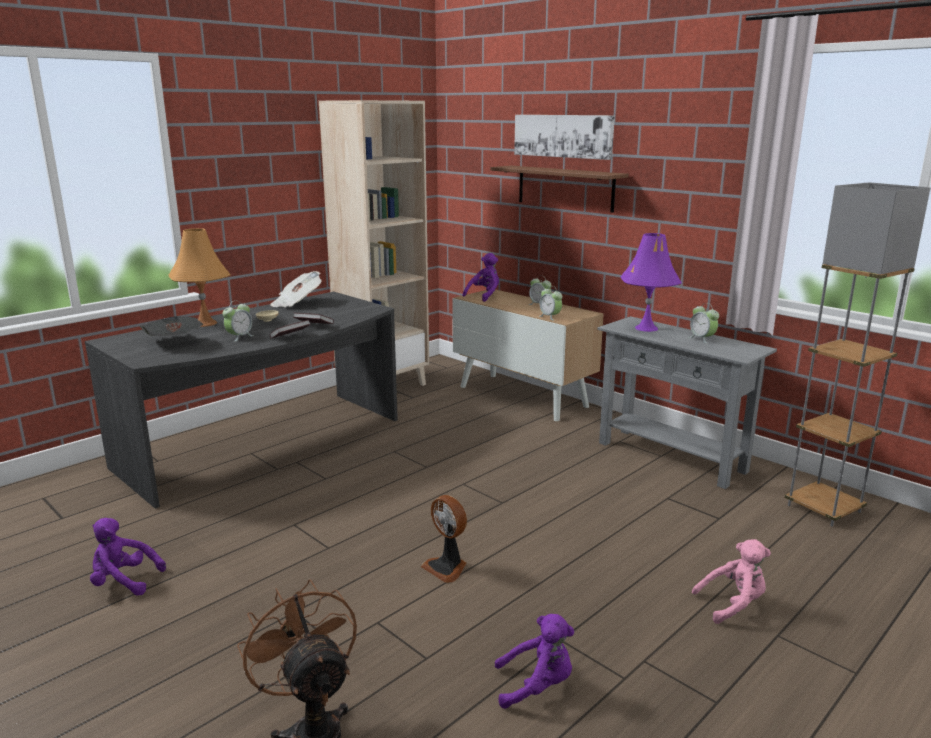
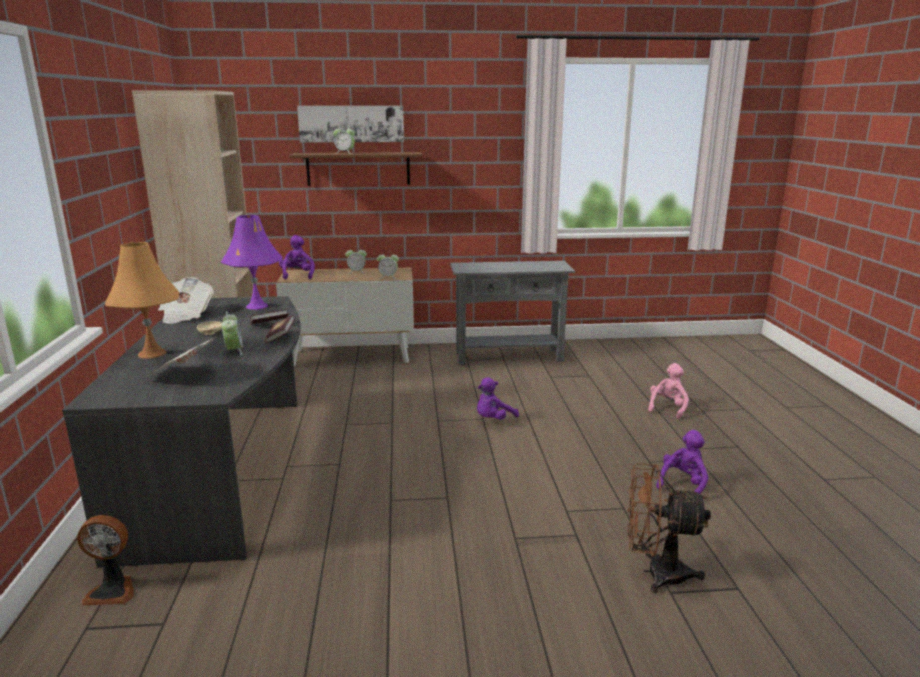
camera: 50 degrees left, 0 degrees up
(124, 582) = (359, 610): purple plush toy -> purple plush toy (493, 419)
(447, 567) = (534, 465): fan -> fan (113, 590)
(646, 328) = (480, 266): purple table lamp -> purple table lamp (256, 306)
(702, 339) = (522, 265): alarm clock -> alarm clock (345, 153)
(824, 509) = (614, 352): grey floor lamp -> none

